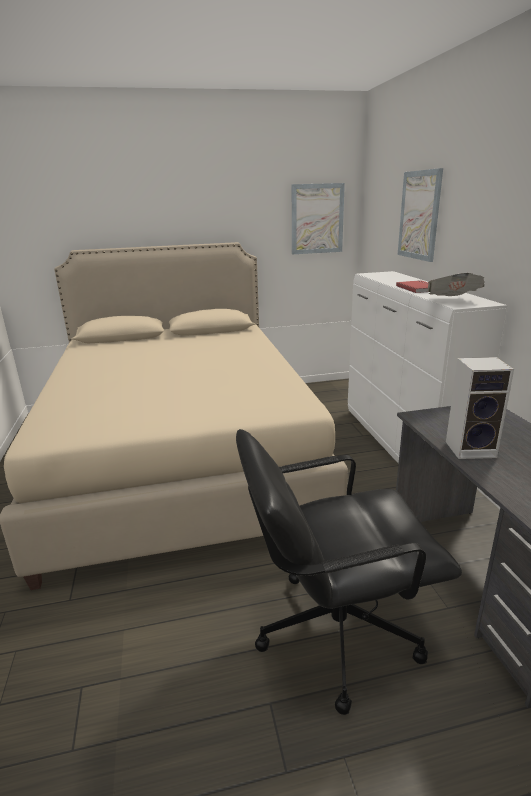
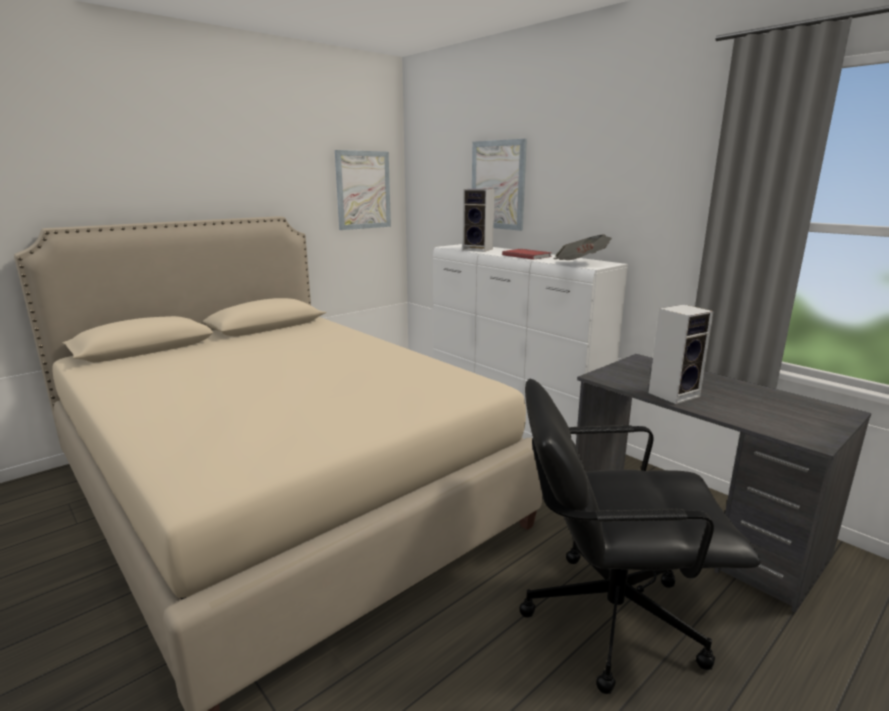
camera: 30 degrees left, 5 degrees down
(335, 630) = (609, 616): black office chair -> black office chair turned 45 degrees clockwise
(388, 278) = (479, 249): none -> speaker

